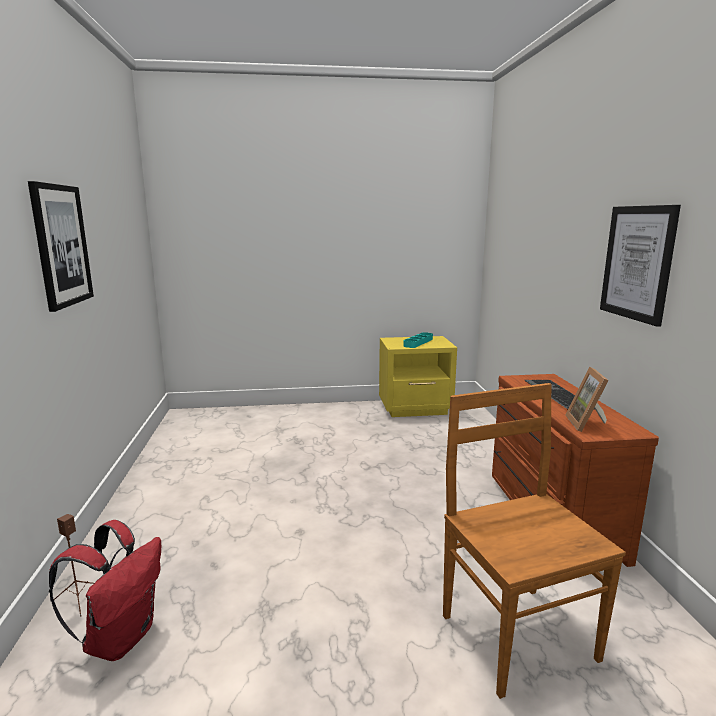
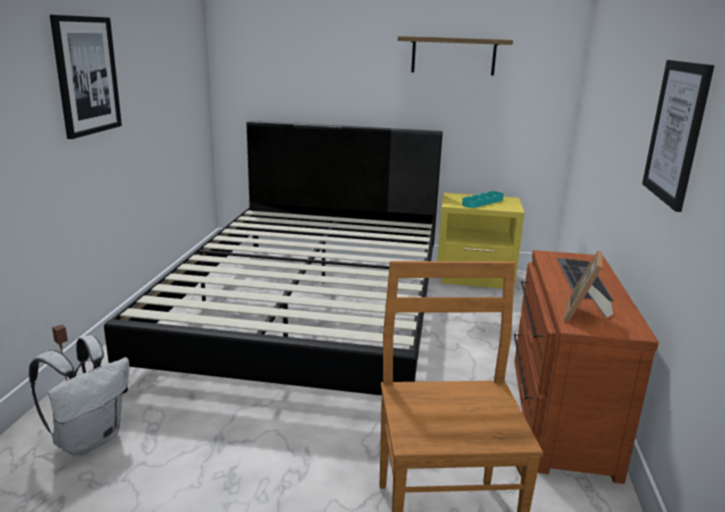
camera: 15 degrees right, 5 degrees up
(120, 637) = (89, 439): red backpack -> white backpack
(291, 461) = (310, 313): none -> black bed
(379, 220) = (453, 56): none -> shelf

